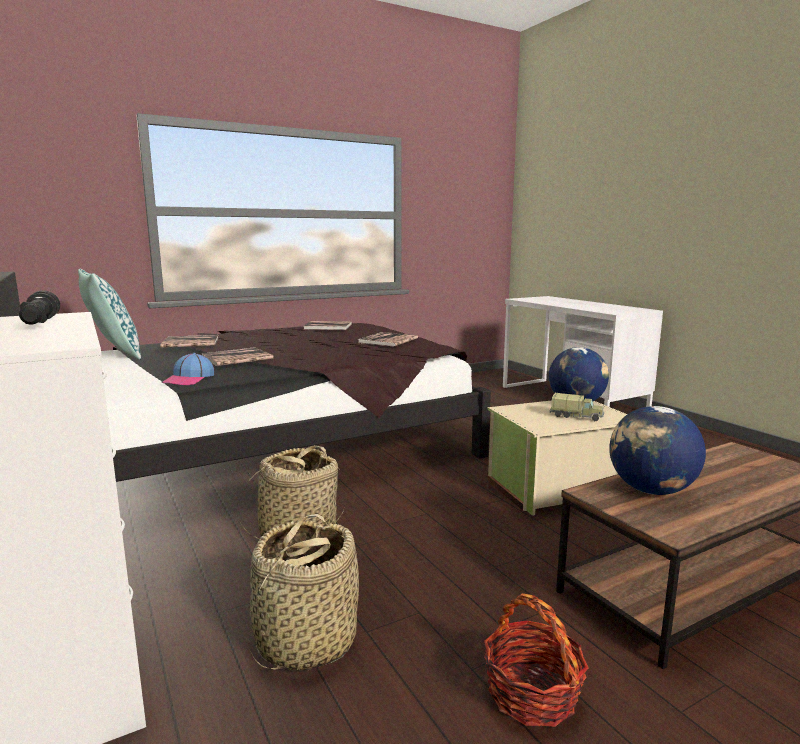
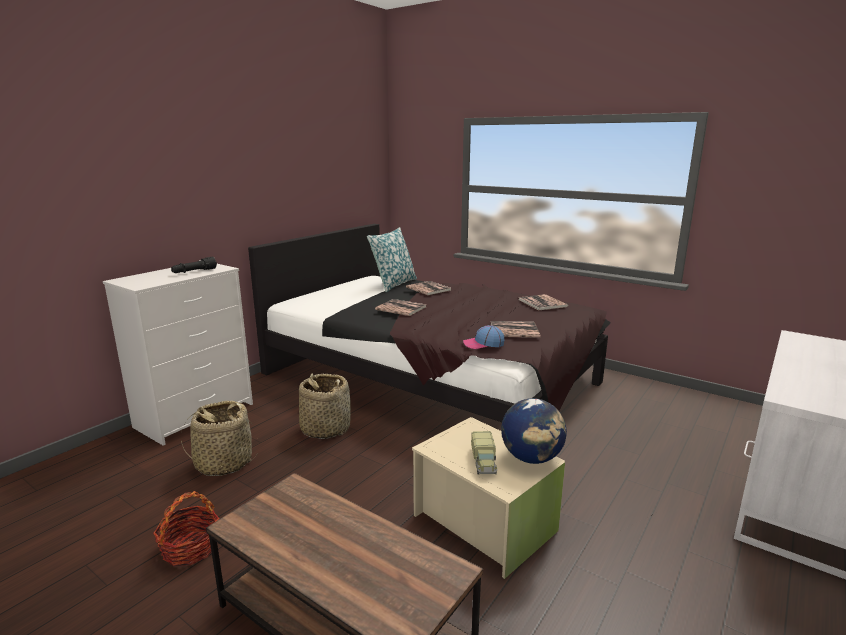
camera: 65 degrees right, 5 degrees up
(189, 379) = (351, 313): cap -> cap (483, 344)
(651, 490) = (308, 513): globe -> none

